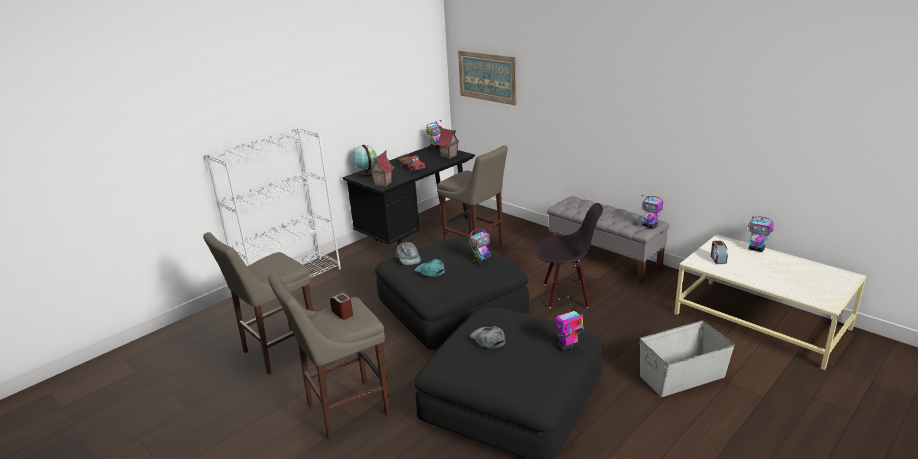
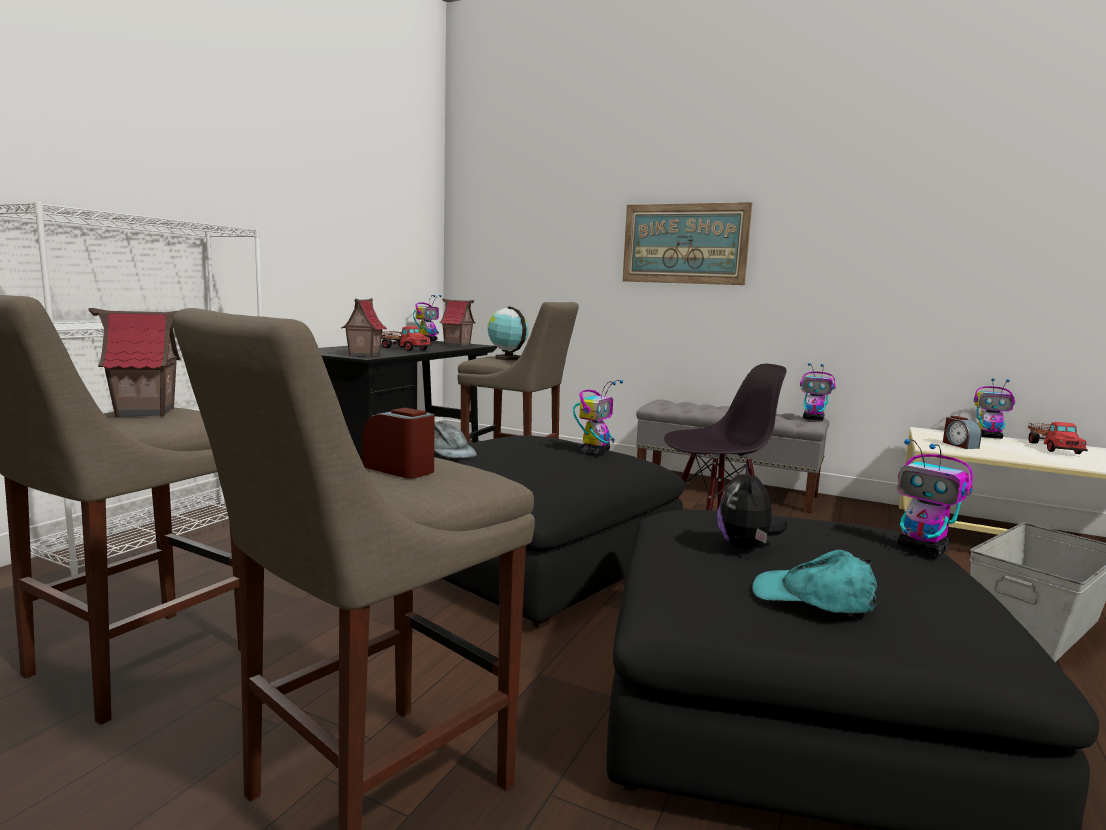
camera: 20 degrees left, 15 degrees down
(272, 262) = (145, 412): none -> toy house
(366, 173) = (324, 349): globe -> globe (507, 358)
(430, 271) = (508, 464): turquoise cap -> turquoise cap (813, 597)
(487, 77) = (514, 236): picture -> picture (684, 244)
(488, 339) = (746, 547): grey cap -> plush toy
(567, 346) = (923, 549): toy robot -> toy robot turned 90 degrees counterclockwise
(785, 264) = (1054, 447): none -> toy truck

